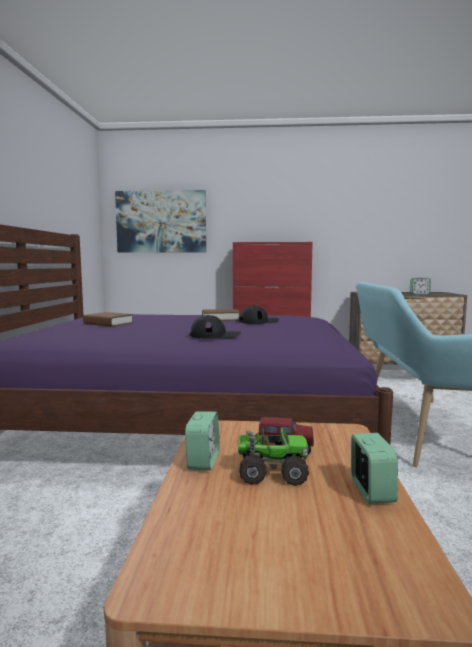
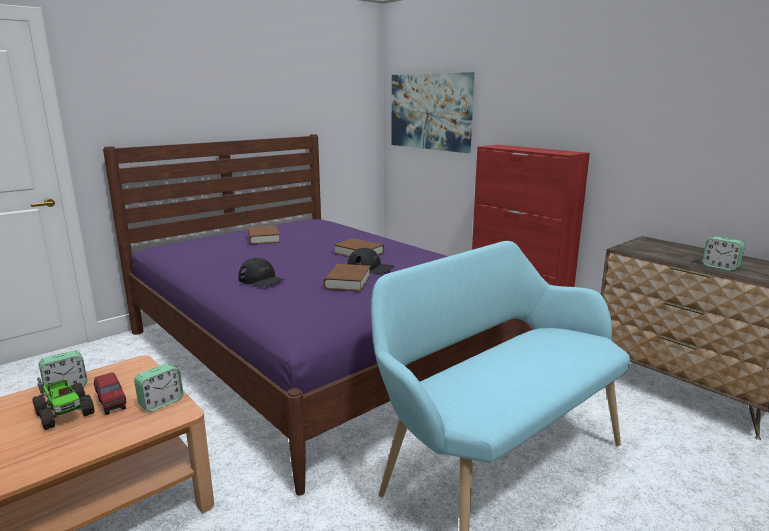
camera: 45 degrees right, 10 degrees up
(276, 327) = (348, 282): none -> brown book
(371, 491) = (51, 458): alarm clock -> alarm clock (161, 402)

